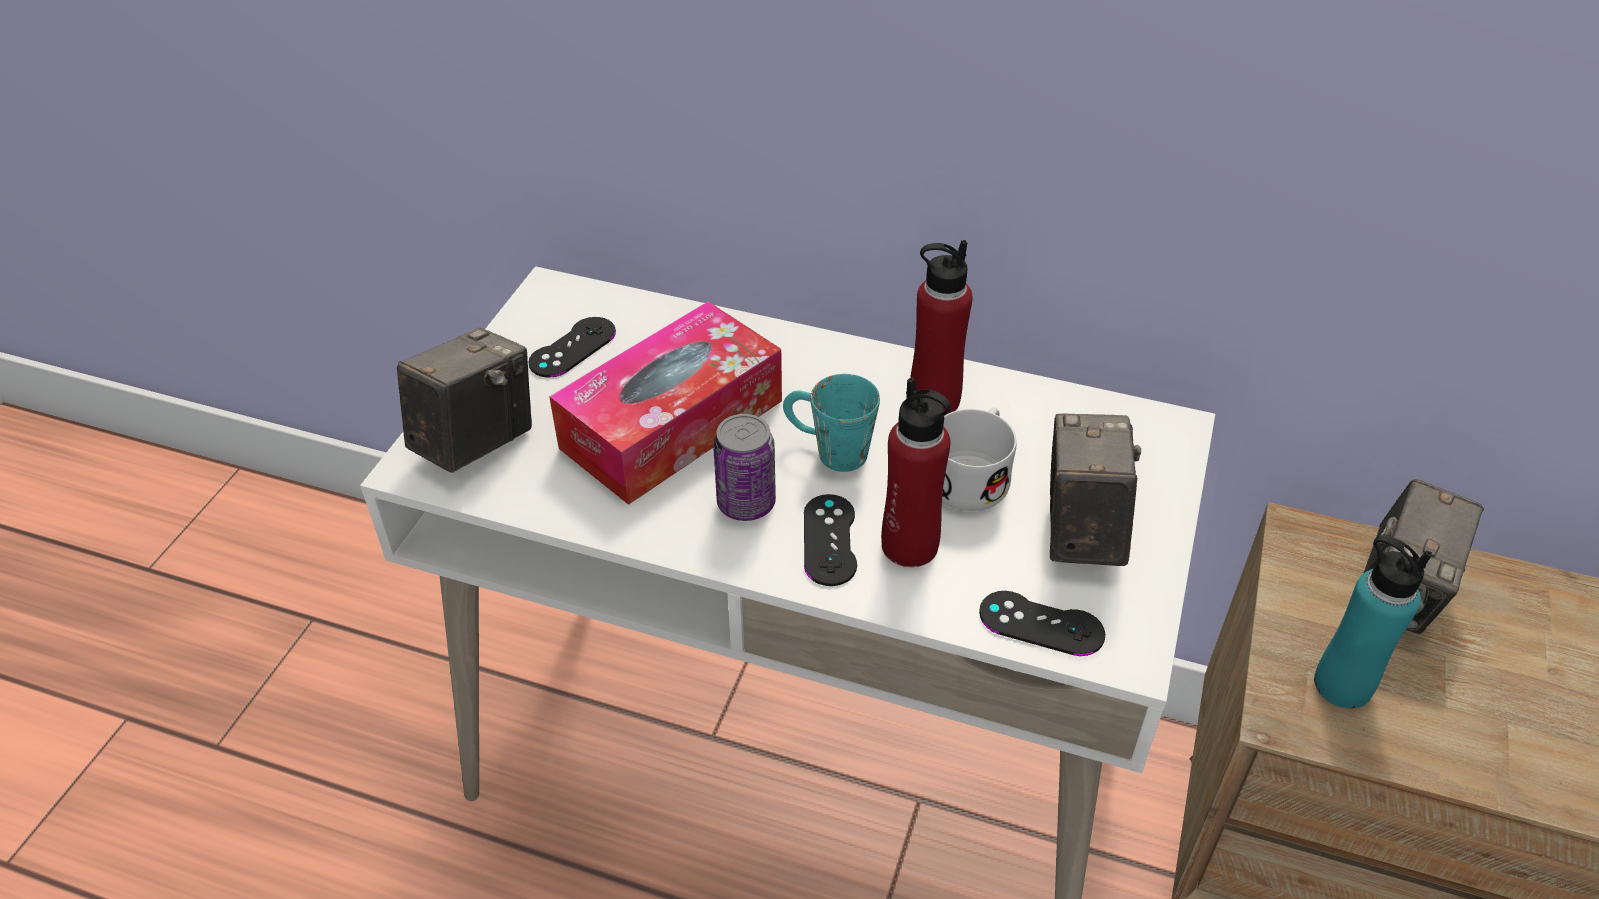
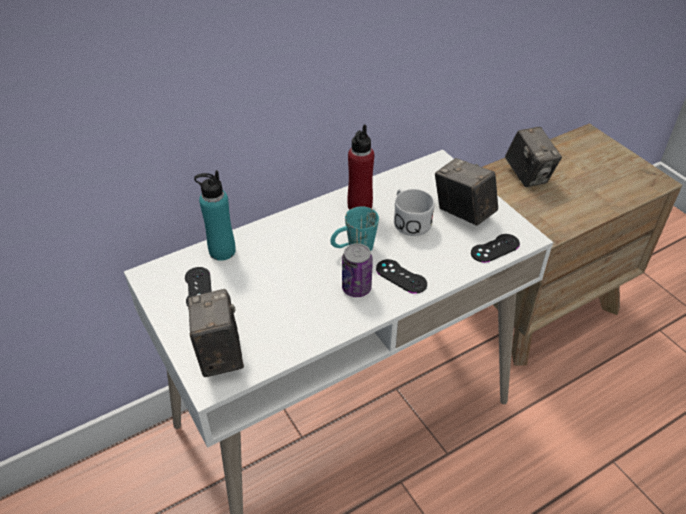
camera: 50 degrees left, 0 degrees up
(672, 424) = (286, 284): tissue box -> none
(910, 546) = (426, 257): red bottle -> none
(1342, 685) = (550, 211): turquoise bottle -> turquoise bottle (222, 251)

